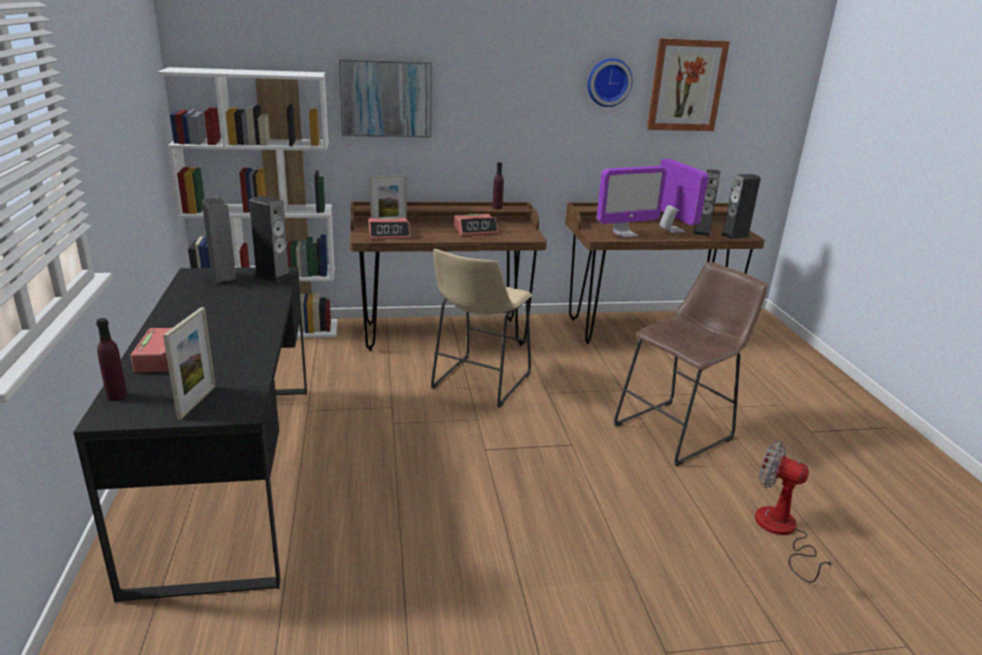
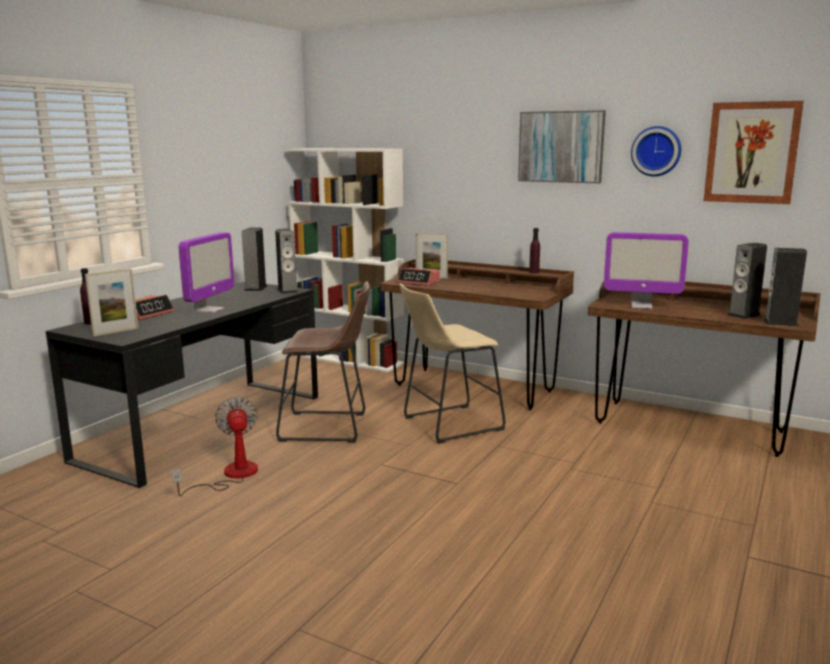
camera: 40 degrees right, 10 degrees down
(386, 98) = (449, 170): picture -> picture (561, 147)
(475, 230) = (496, 288): alarm clock -> none
(672, 230) = (707, 310): monitor -> monitor (209, 310)
(678, 430) = (580, 505): brown stool -> brown stool (329, 427)
(781, 532) = (551, 610): fan -> fan (231, 475)

